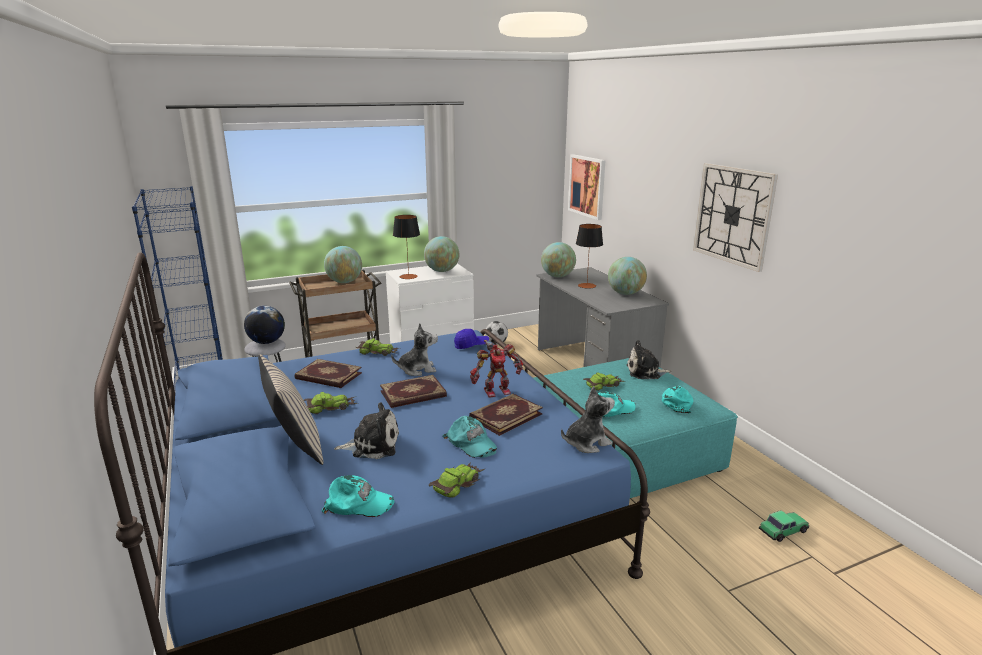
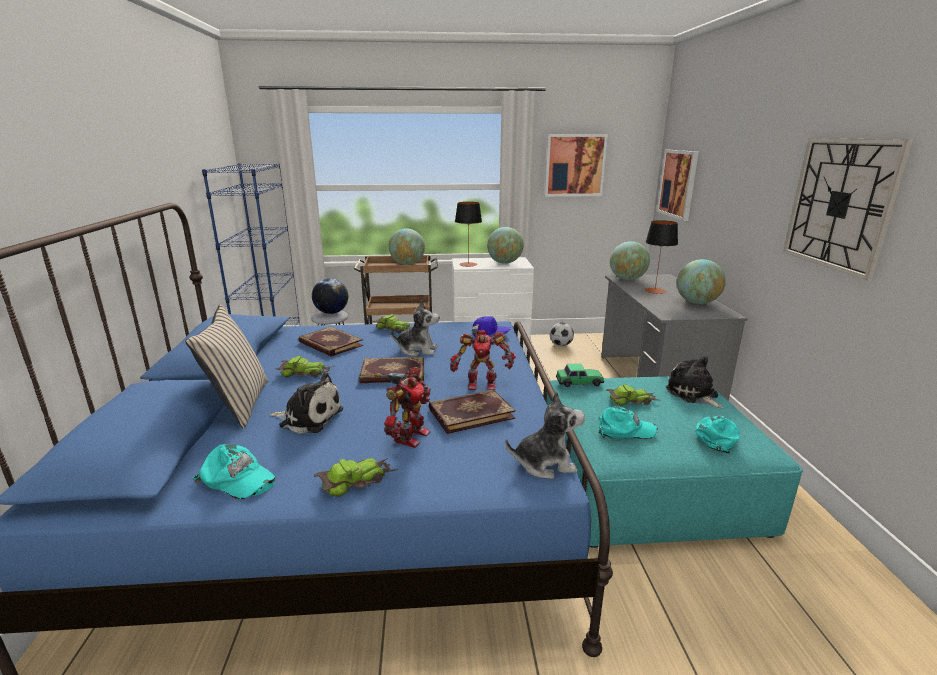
camera: 20 degrees right, 0 degrees up
(471, 443) = (409, 436): turquoise cap -> toy robot
(492, 171) = (574, 165): none -> picture
(645, 372) = (693, 394): plush toy -> plush toy turned 45 degrees clockwise
(783, 530) = (842, 648): toy car -> toy car (579, 382)

